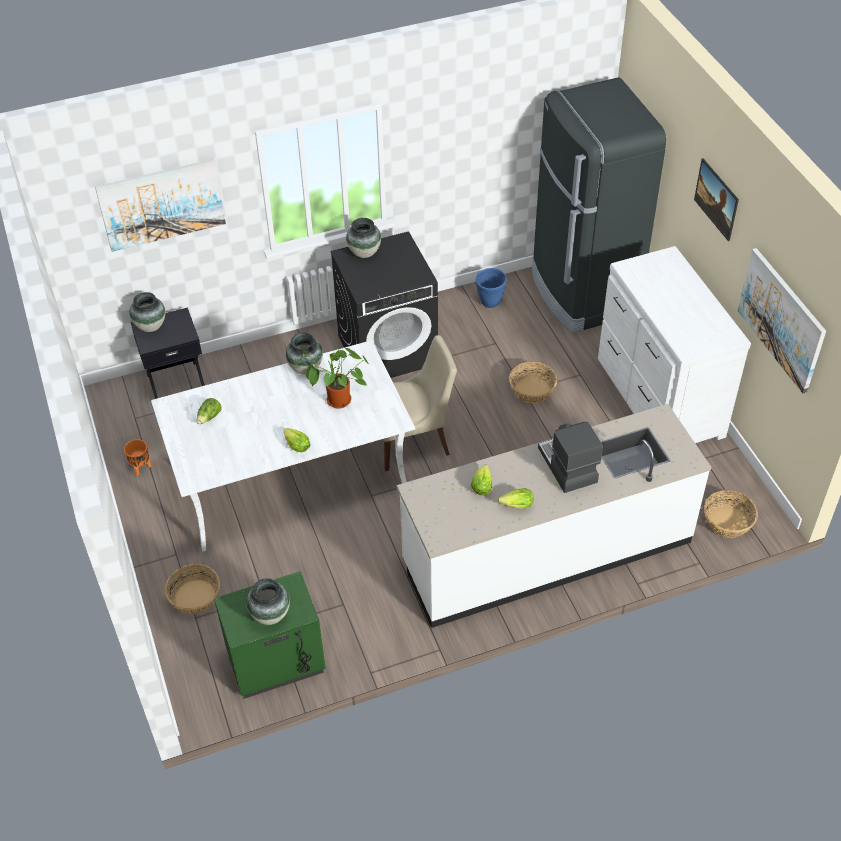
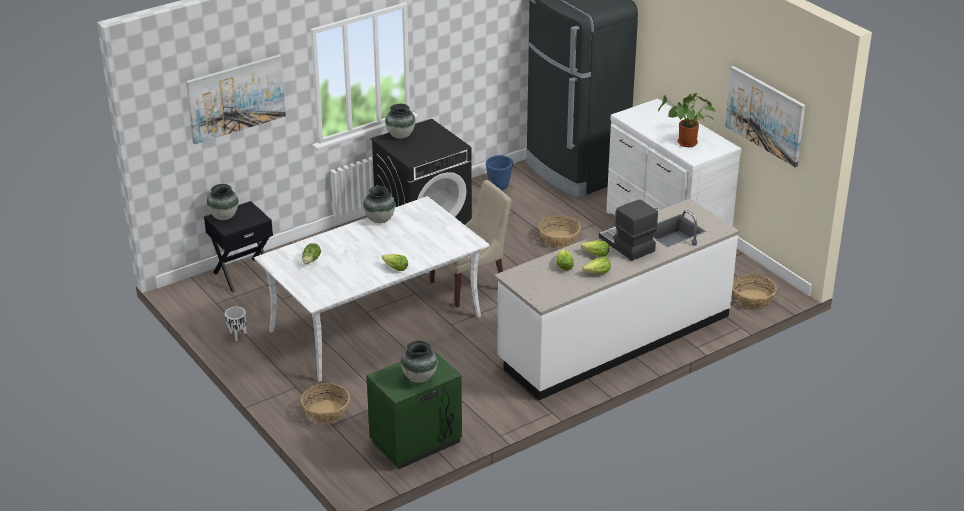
camera: 15 degrees left, 15 degrees down
(141, 468) = (238, 335): orange planter -> white planter
(336, 402) = (416, 237): potted plant -> potted plant (686, 144)
(525, 475) = (595, 254): none -> lettuce
(714, 209) = (690, 51): picture -> none

